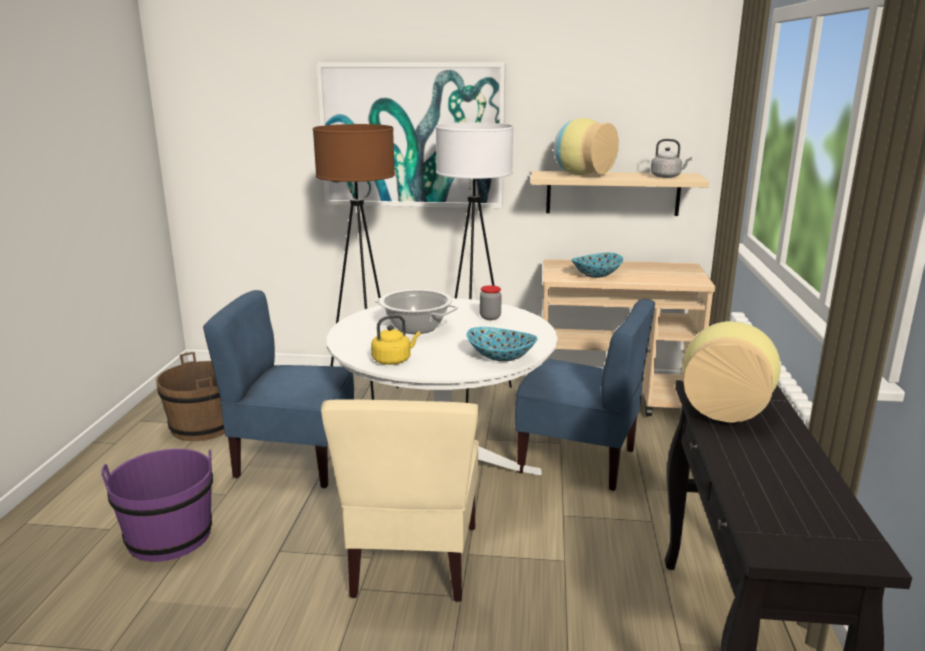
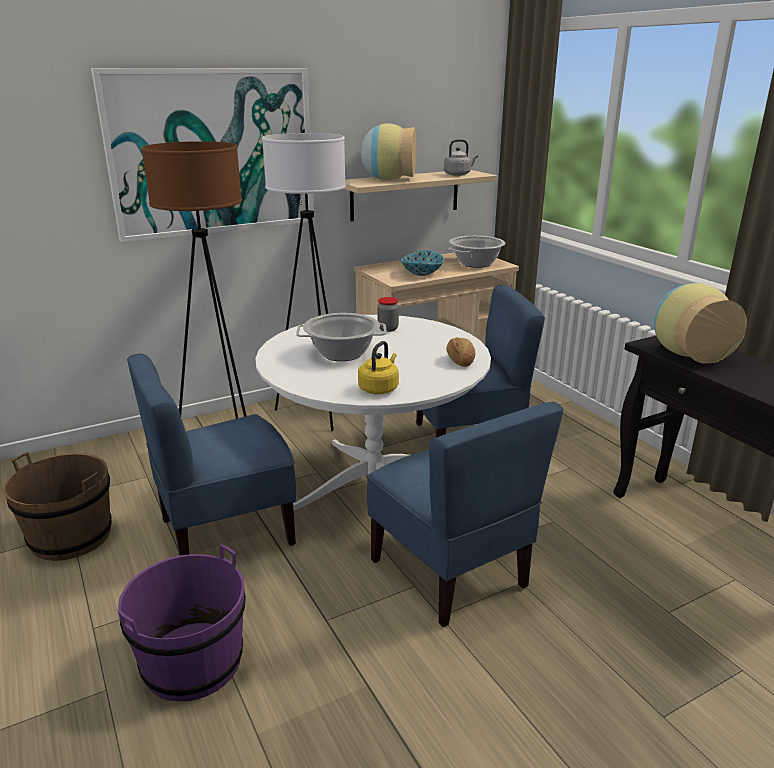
camera: 35 degrees left, 5 degrees up
(413, 560) = (450, 573): beige chair -> blue chair
(501, 357) = (460, 361): bowl -> bread
(670, 276) = (476, 263): none -> cooking pot

